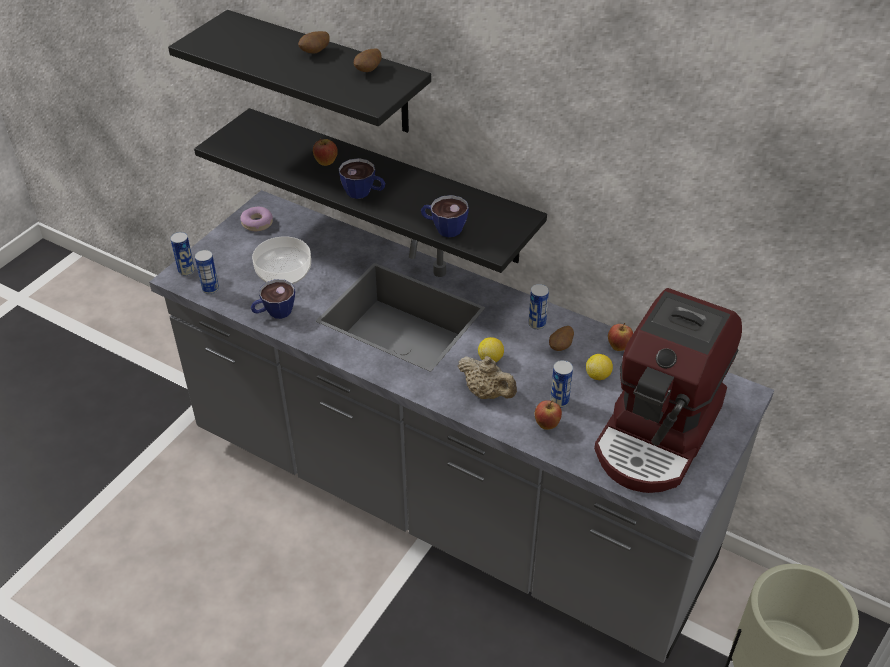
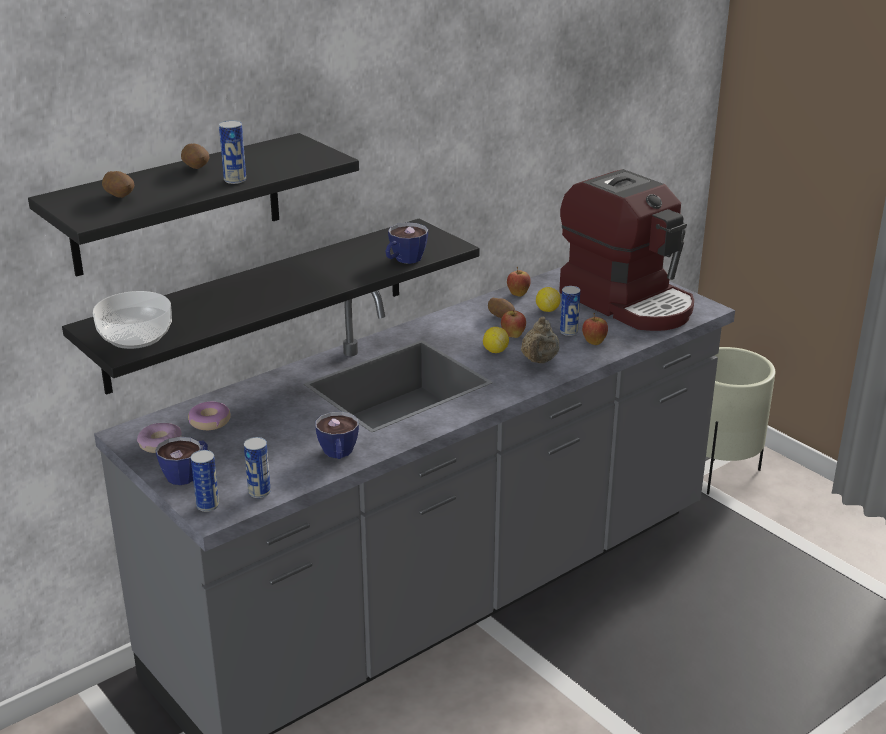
camera: 70 degrees left, 15 degrees down
(284, 273) = (273, 439): bowl -> bowl (135, 336)
(296, 235) = (210, 421): none -> donut
(326, 163) = (233, 297): apple -> apple (513, 336)
(363, 193) = (309, 286): cup -> cup (187, 474)
(368, 71) = (265, 152): potato -> potato (120, 197)
(487, 393) = (539, 361): beige teapot -> beige teapot turned 135 degrees clockwise
(537, 324) = (463, 321): can -> can (235, 180)

